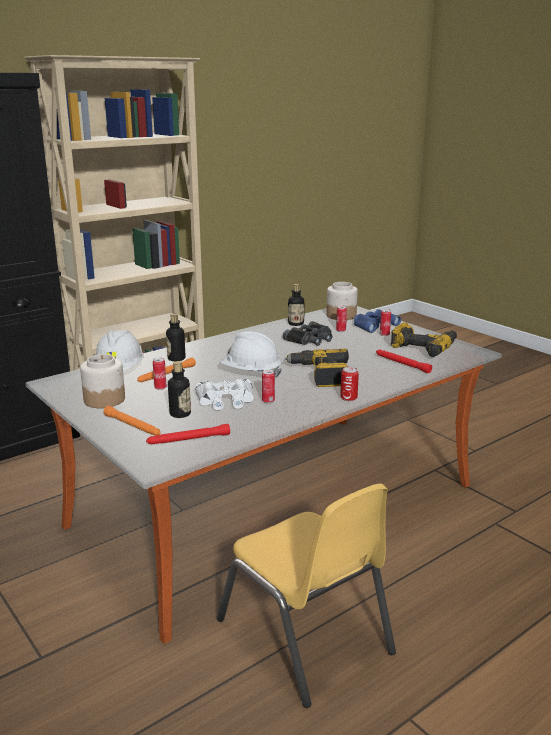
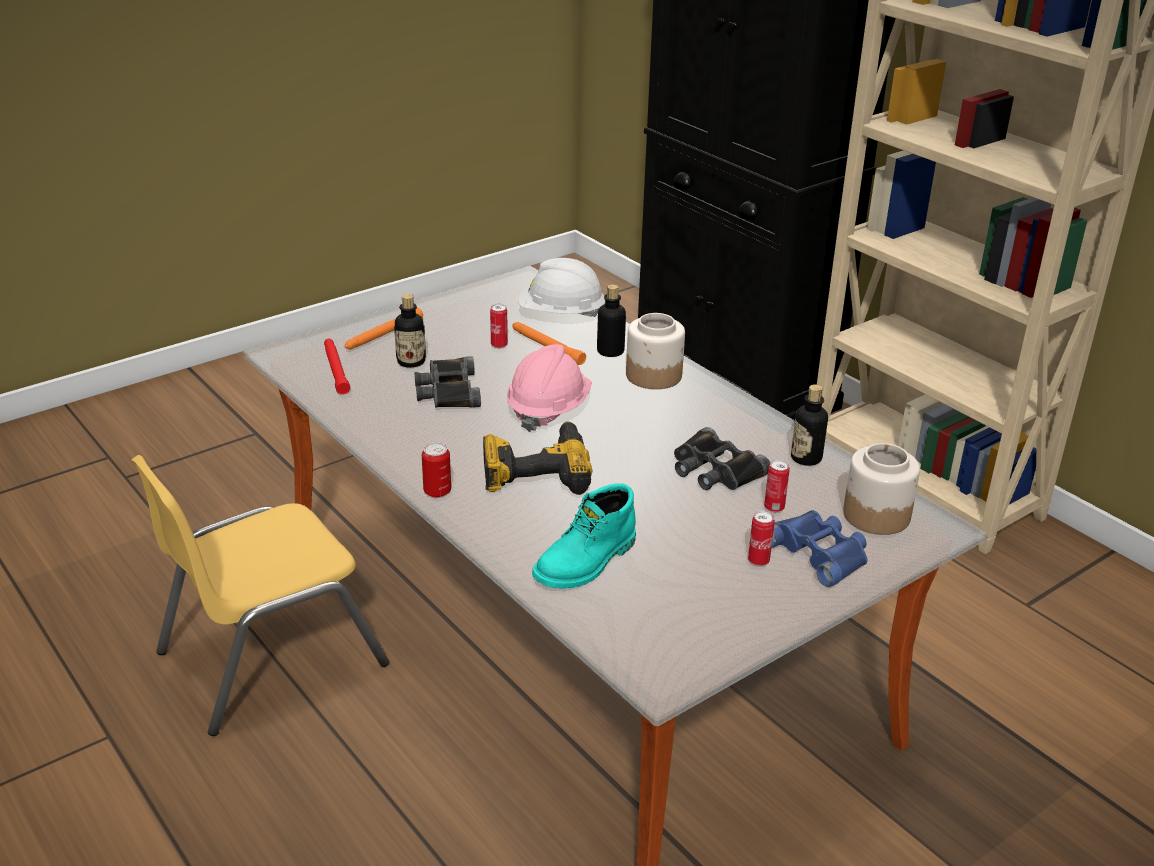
camera: 90 degrees right, 10 degrees up
(104, 399) = (465, 313): jar -> jar (654, 375)
(225, 400) = (448, 391): white binoculars -> black binoculars
(250, 373) = (548, 410): white hard hat -> pink hard hat
(268, 401) = (439, 423): can -> none
(402, 364) = (587, 563): red flashlight -> turquoise boot
(423, 347) = (683, 604): power drill -> none

